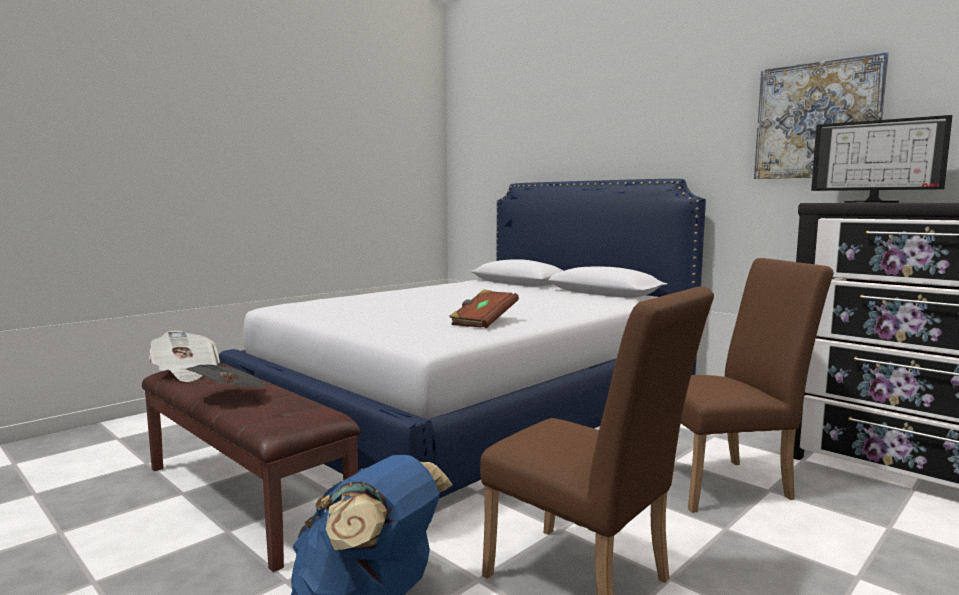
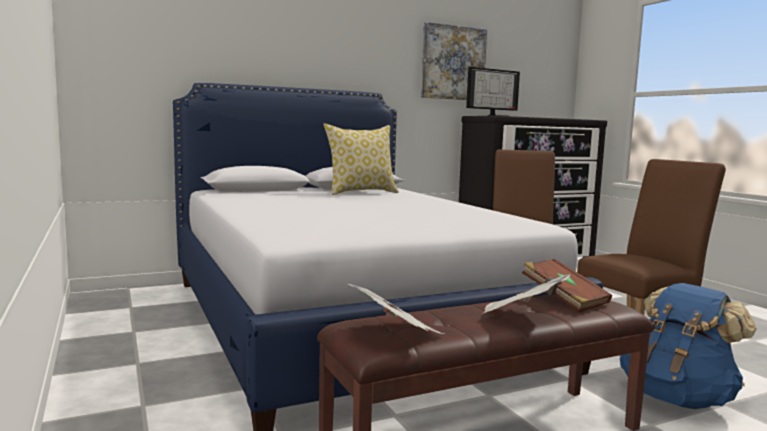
camera: 70 degrees left, 0 degrees up
(483, 322) = (465, 211): brown book -> brown book (563, 299)
(566, 296) = (361, 192): none -> pillow

